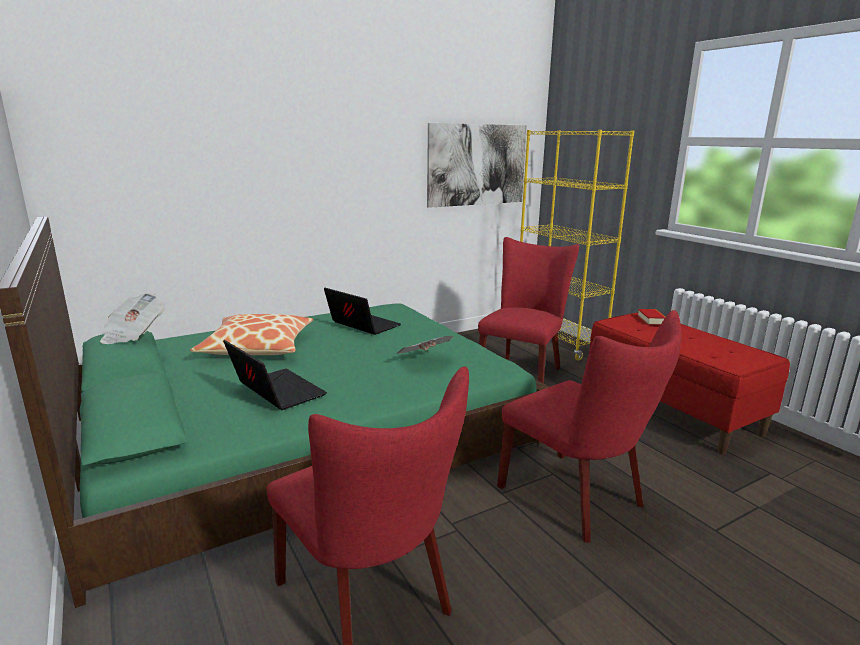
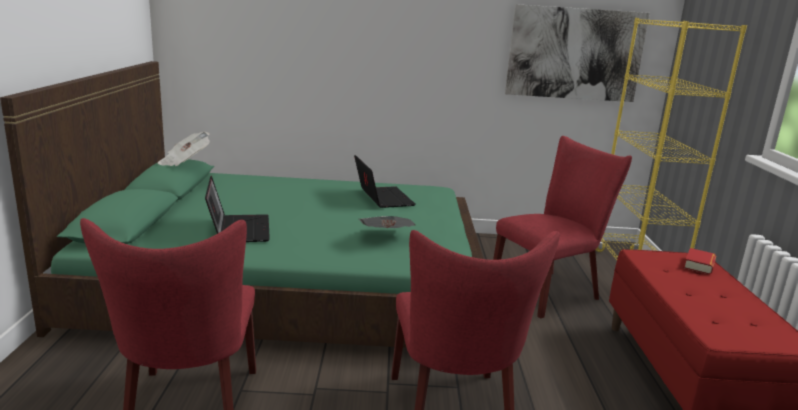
camera: 30 degrees right, 0 degrees up
(257, 347) = (276, 195): pillow -> none

